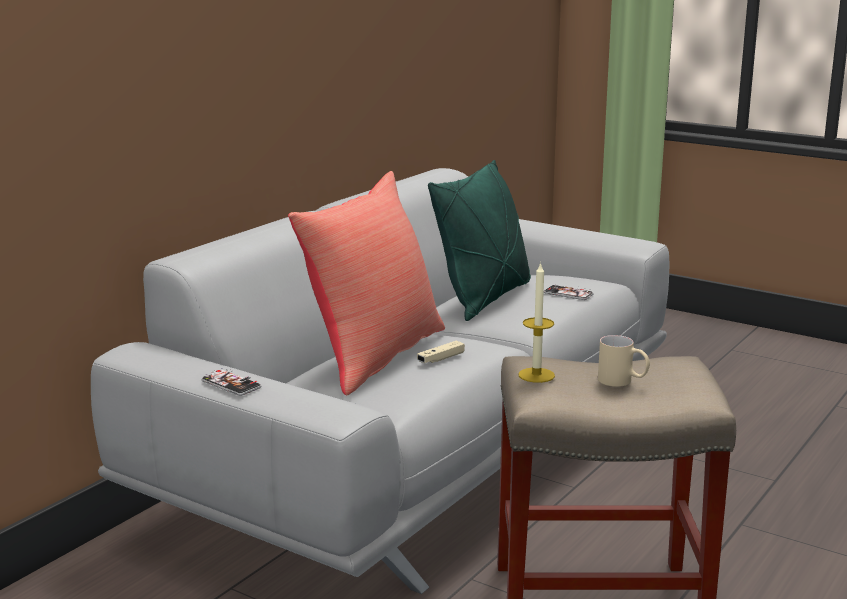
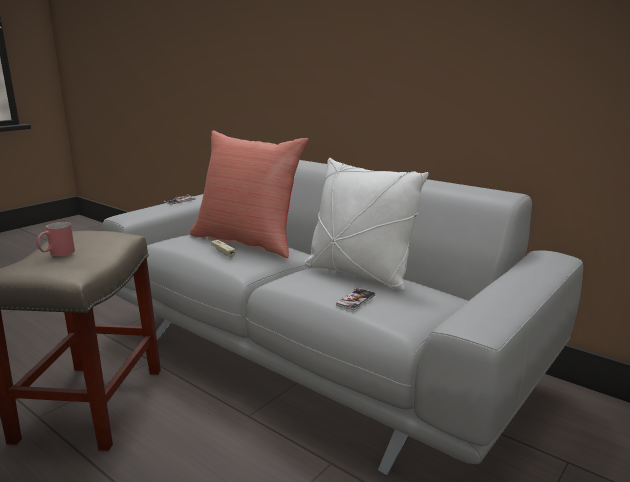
camera: 95 degrees right, 0 degrees up
(484, 299) = (359, 274): green pillow -> white pillow
(536, 375) = (88, 232): candle -> none
(623, 382) = (56, 254): beige mug -> red mug

